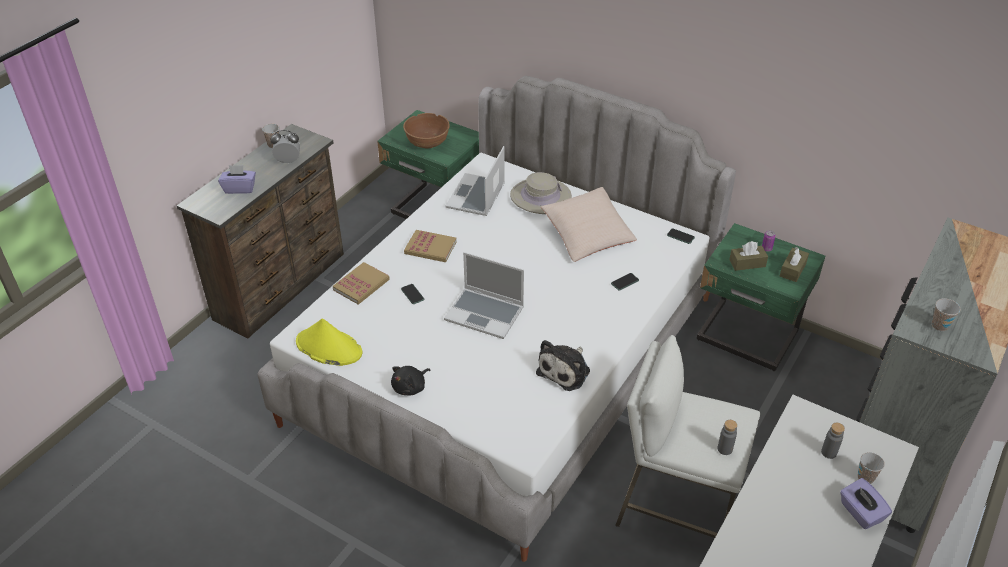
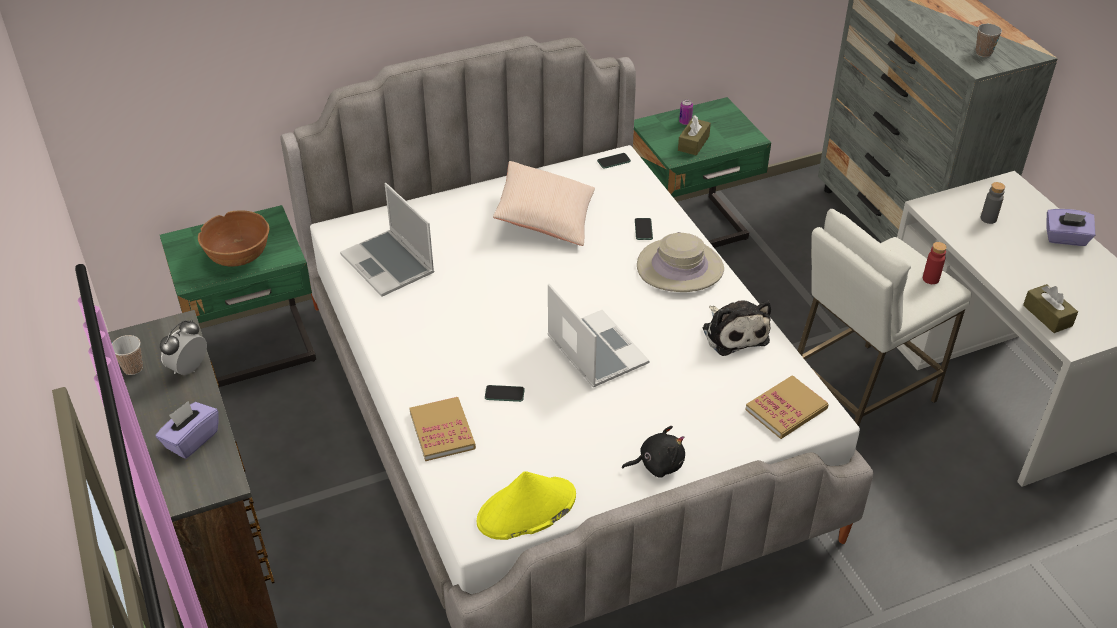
camera: 55 degrees left, 0 degrees up
(410, 387) = (657, 464): black plush toy -> black plush toy turned 90 degrees counterclockwise
(430, 248) = (438, 342): book -> book (786, 409)
(485, 314) = (595, 350): laptop -> laptop turned 90 degrees counterclockwise
(540, 197) = (447, 219): beige hat -> beige hat (680, 268)
(725, 449) = (930, 279): grey bottle -> red bottle
(792, 270) = (728, 123): brown tissue box -> brown tissue box (1047, 315)
(865, 478) = (1030, 215): cup -> none

